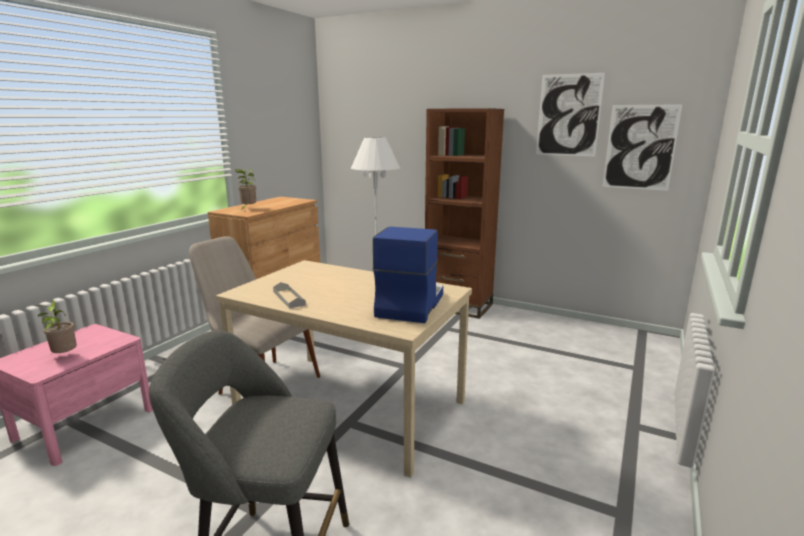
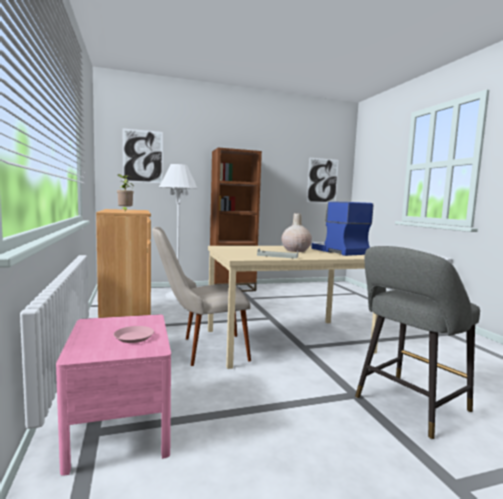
camera: 45 degrees left, 10 degrees down
(64, 356) = (133, 337): potted plant -> pink plate
(357, 290) = (295, 250): none -> beige vase
(568, 115) = (288, 161): picture -> picture (143, 156)

